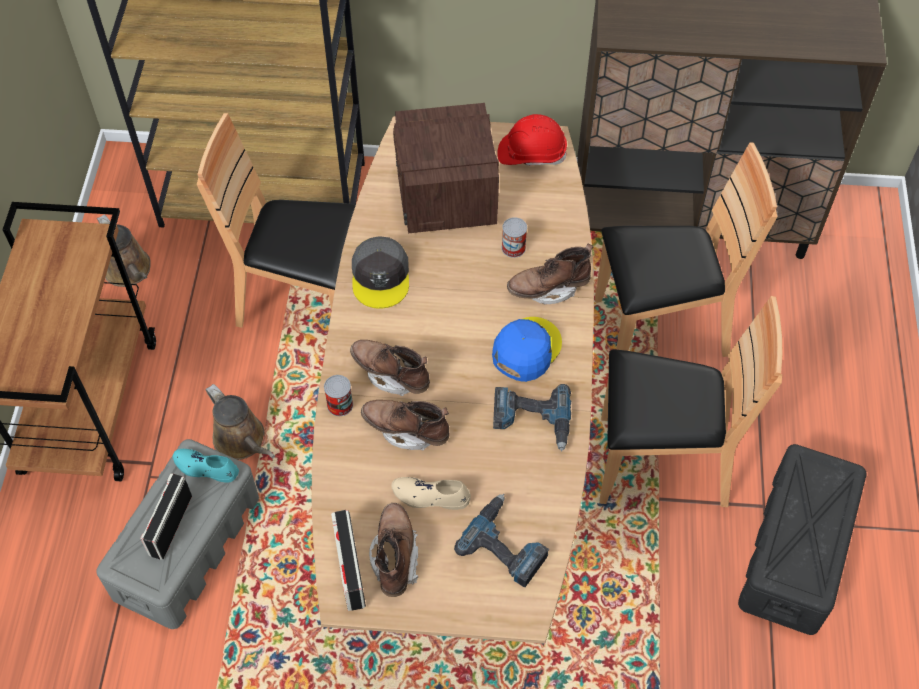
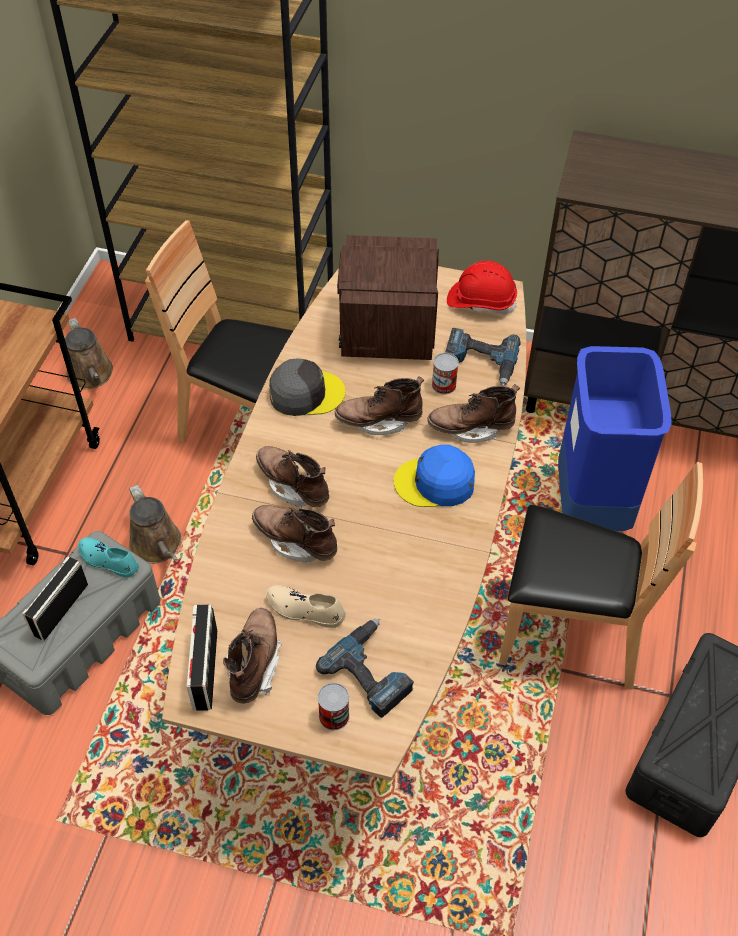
camera: 10 degrees right, 5 degrees down
(340, 405) = (235, 507): can -> can (334, 716)
(381, 276) = (306, 393): grey cap -> grey cap turned 105 degrees counterclockwise
(459, 294) = (379, 421): none -> brown boot
(526, 349) = (435, 483): blue cap -> blue cap turned 135 degrees counterclockwise
(531, 420) = (426, 552): power drill -> power drill (480, 362)
(659, 330) = (592, 505): brown chair -> blue trash can

